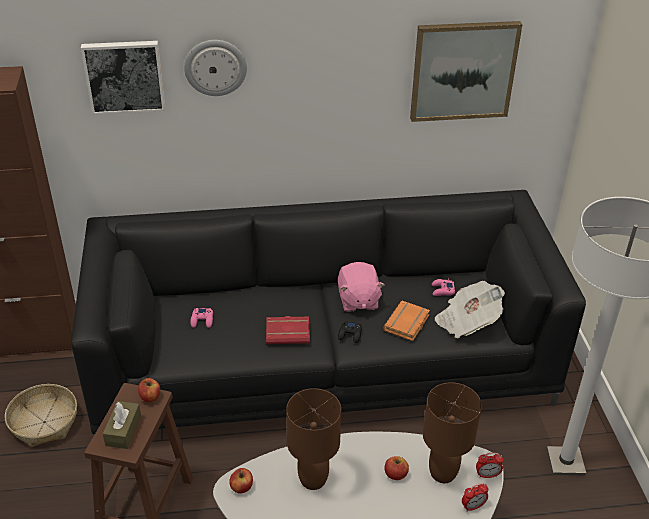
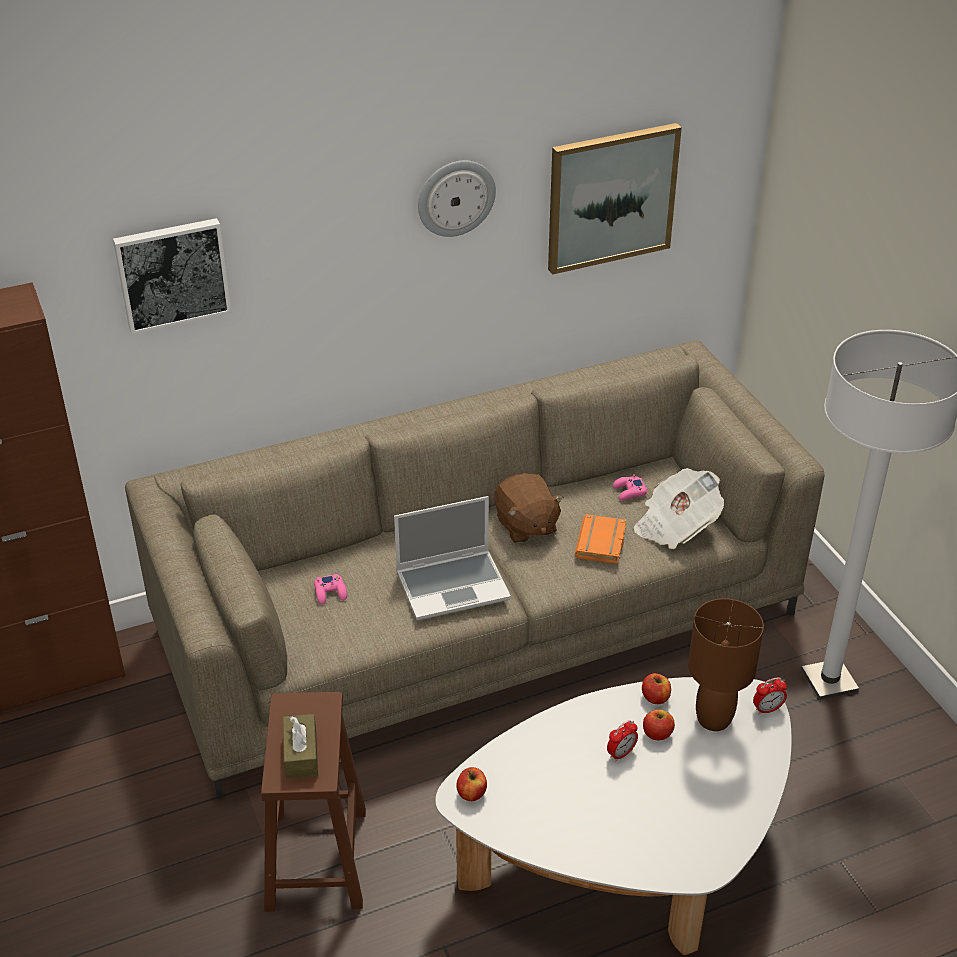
camera: 15 degrees left, 0 degrees up
(44, 422) = (124, 783): basket -> none
(150, 397) = (316, 704): apple -> apple (655, 697)
(215, 67) = (294, 242): wall clock -> wall clock (455, 197)
(288, 332) = (453, 585): red book -> laptop
(313, 479) = (558, 763): brown table lamp -> none
(323, 362) = (478, 622): black sofa -> beige sofa
(350, 334) = (534, 571): black game controller -> none
(358, 300) = (525, 526): pink plush toy -> brown plush toy
(473, 506) = (764, 750): alarm clock -> alarm clock (621, 753)

